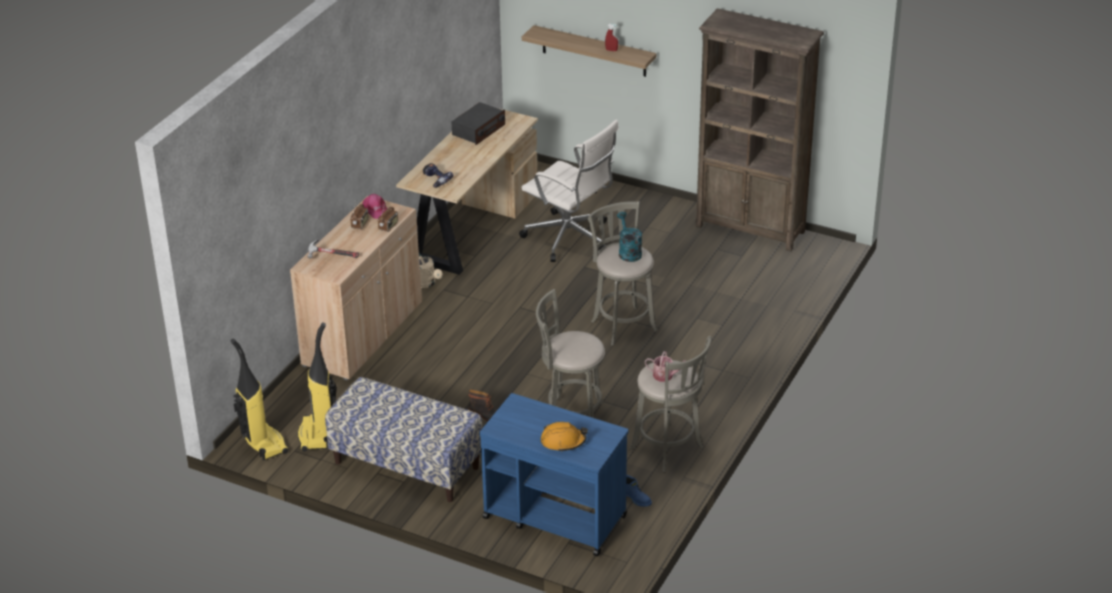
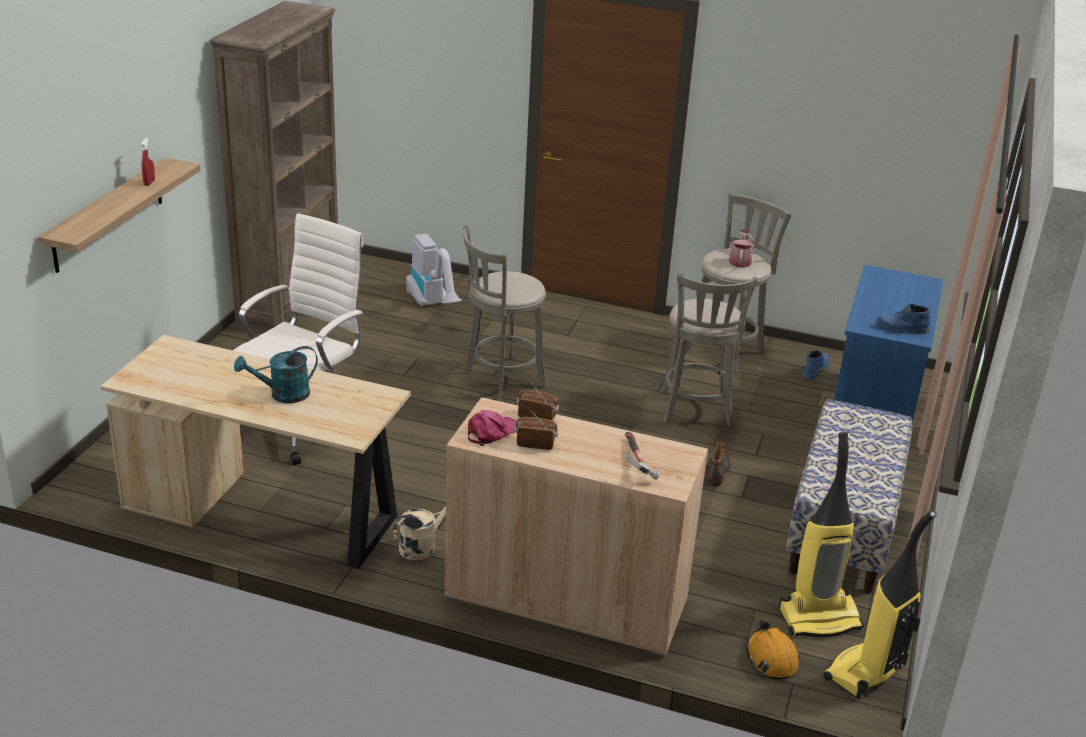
camera: 100 degrees left, 5 degrees down
(435, 180) = (350, 413): power drill -> none
(479, 130) = (192, 382): radio -> none
(510, 423) = (901, 329): none -> blue boot
(563, 441) = (911, 298): orange hard hat -> orange hard hat (771, 658)
(628, 252) = (499, 281): turquoise watering can -> turquoise watering can (282, 395)
(747, 296) = (433, 304): none -> vacuum cleaner

